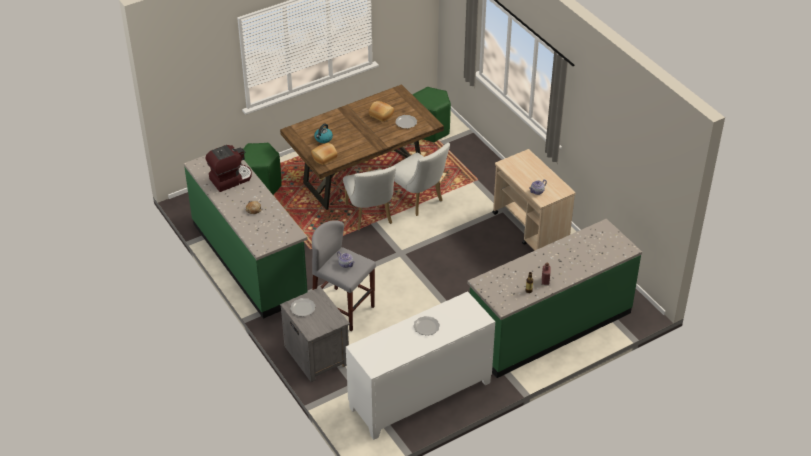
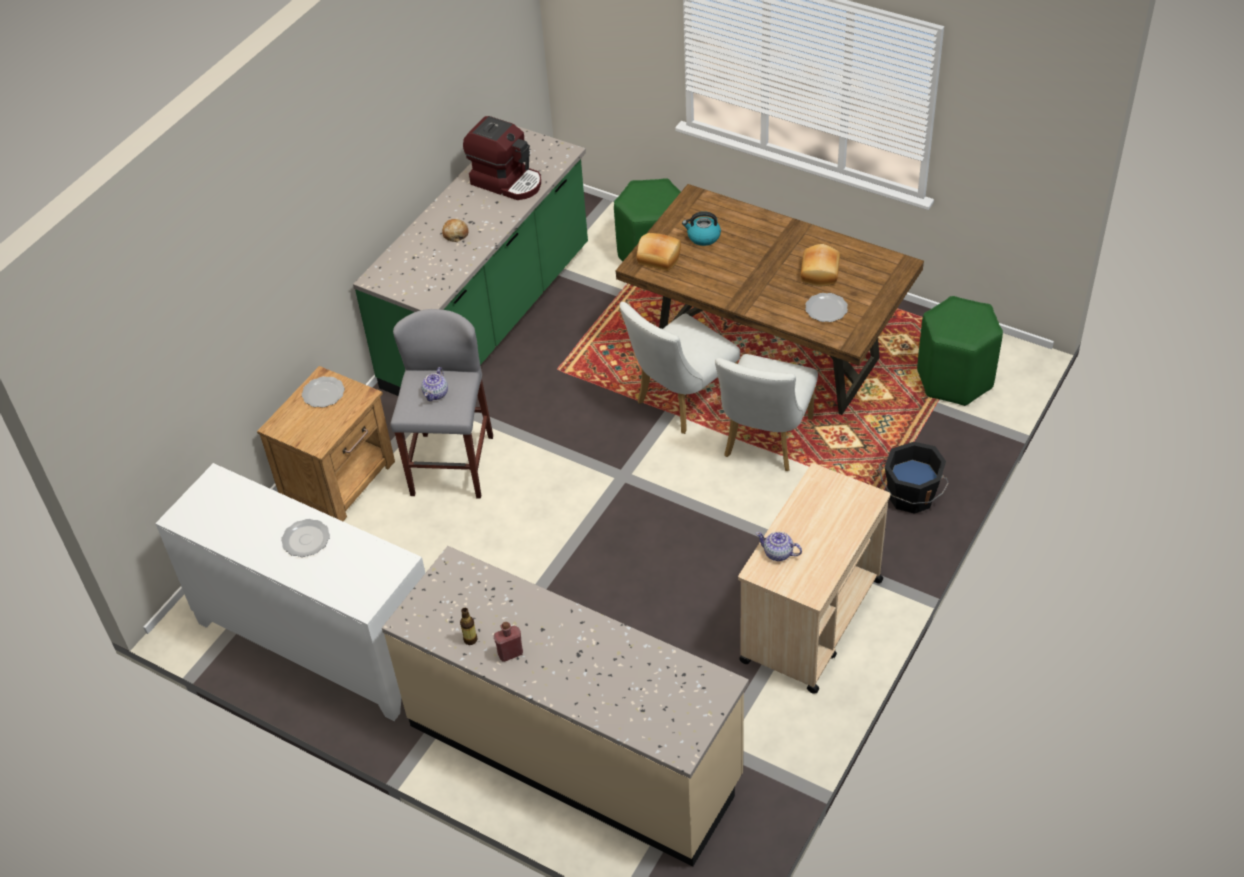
camera: 65 degrees right, 5 degrees up
(317, 354) = (340, 479): grey nightstand -> brown nightstand
(486, 172) = (911, 496): none -> black bucket
(549, 327) = (574, 751): green counter -> beige counter

